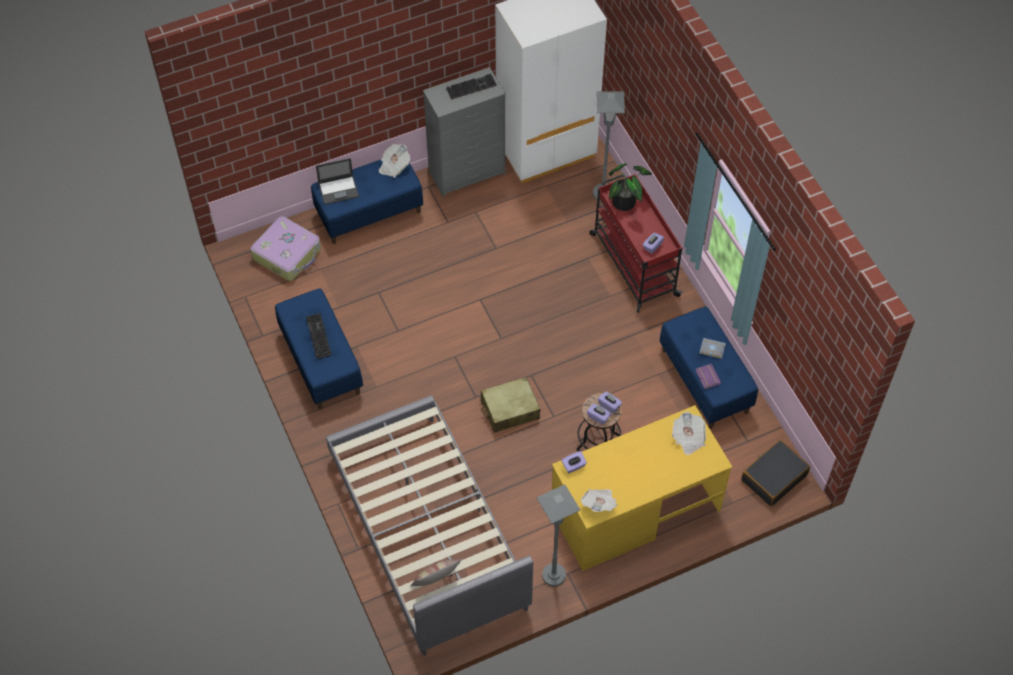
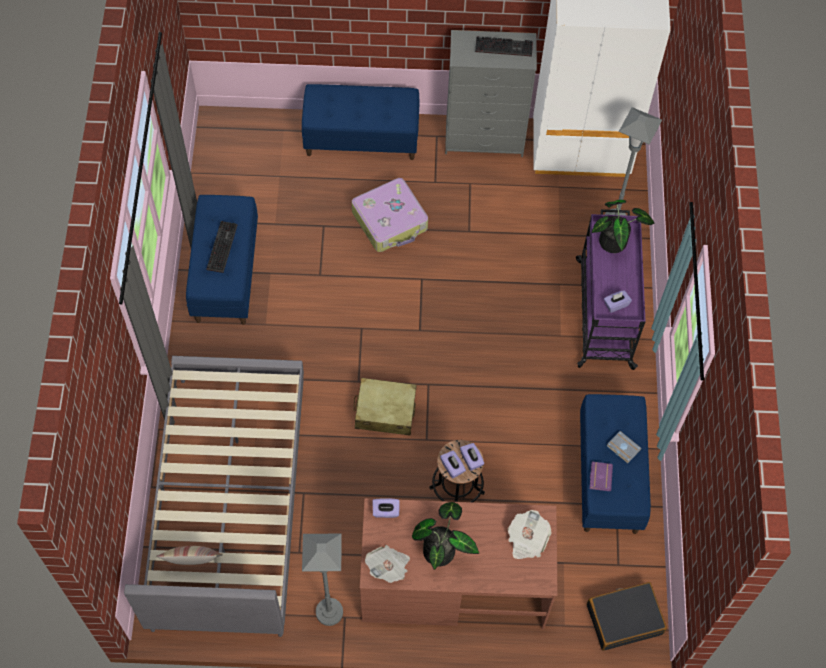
camera: 25 degrees right, 5 degrees up
(288, 254) = (257, 146): suitcase -> suitcase (390, 221)
(339, 189) = (330, 101): laptop -> none
(394, 166) = (400, 100): newspaper -> none
(631, 473) = (442, 549): none -> potted plant
(633, 264) = (604, 311): red cart -> purple cart
(634, 510) = (453, 582): yellow desk -> brown desk

